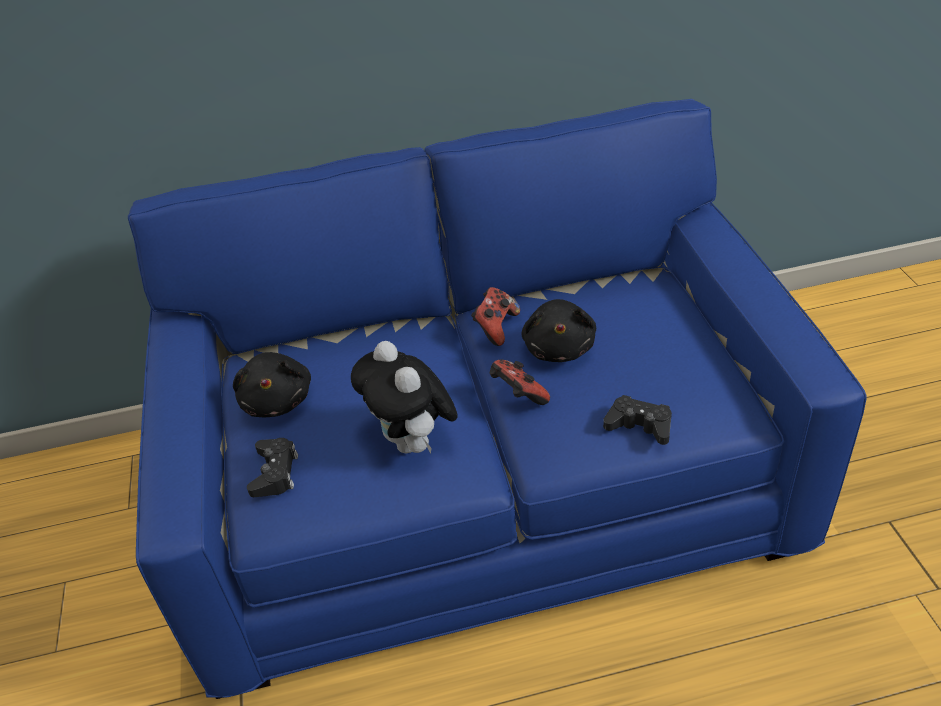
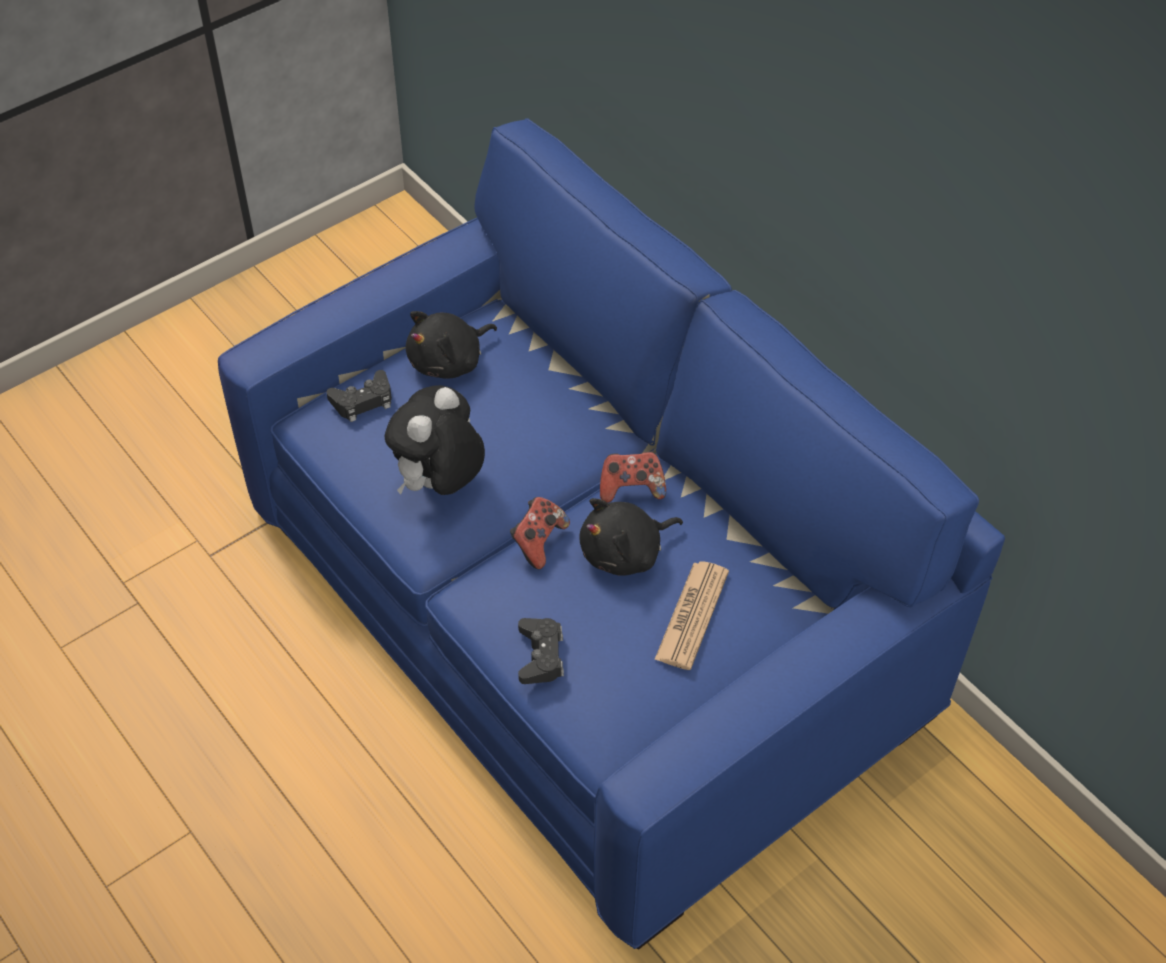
camera: 60 degrees right, 10 degrees up
(640, 328) = (692, 615): none -> newspaper

